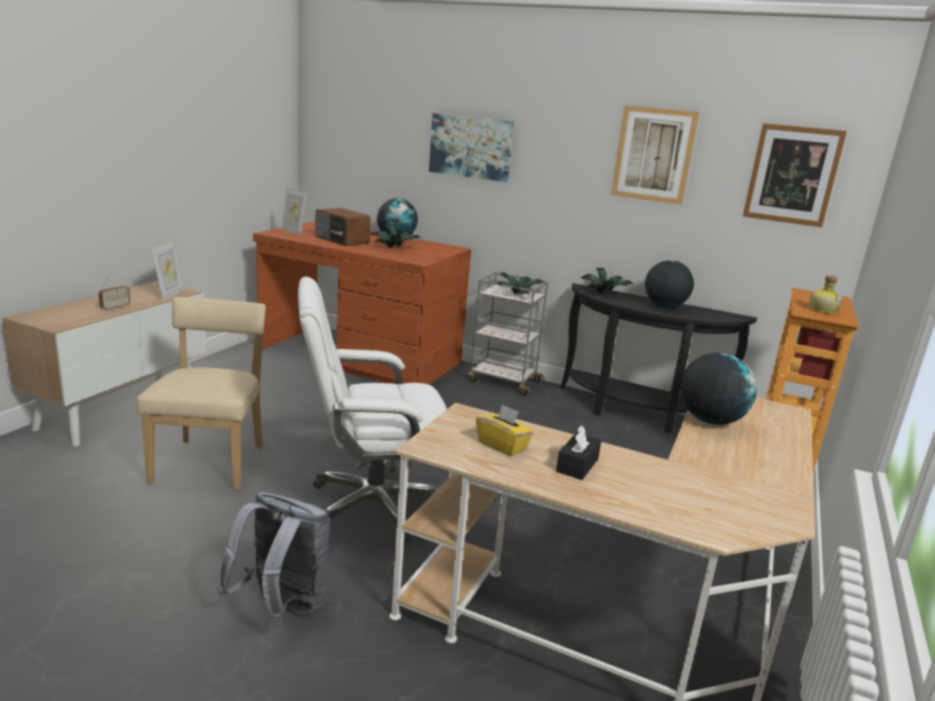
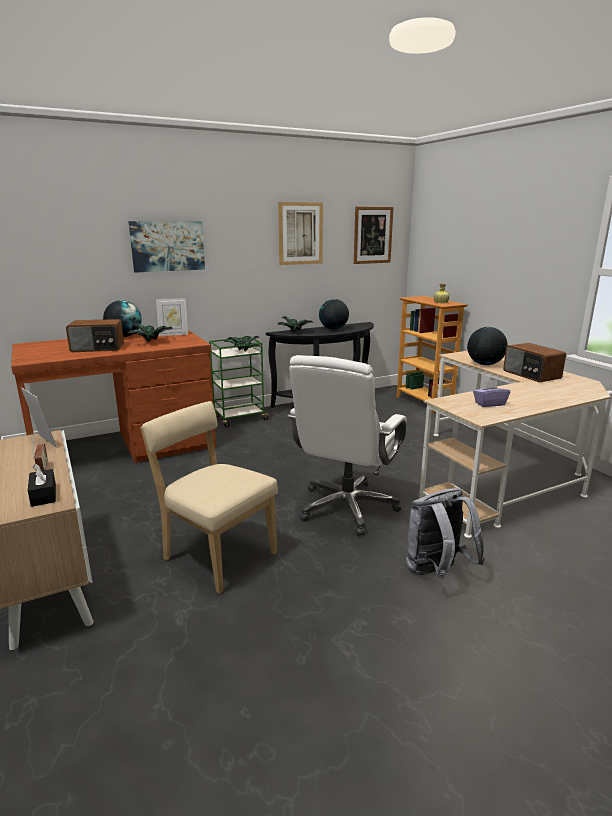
camera: 50 degrees left, 0 degrees up
(293, 231) = (37, 354): picture frame -> picture frame (173, 334)
(502, 445) = (489, 404): yellow tissue box -> purple tissue box
(503, 381) = (239, 418): grey cart -> green cart
(577, 465) = (520, 396): black tissue box -> black tissue box (43, 495)
(722, 463) = (531, 375): none -> radio

